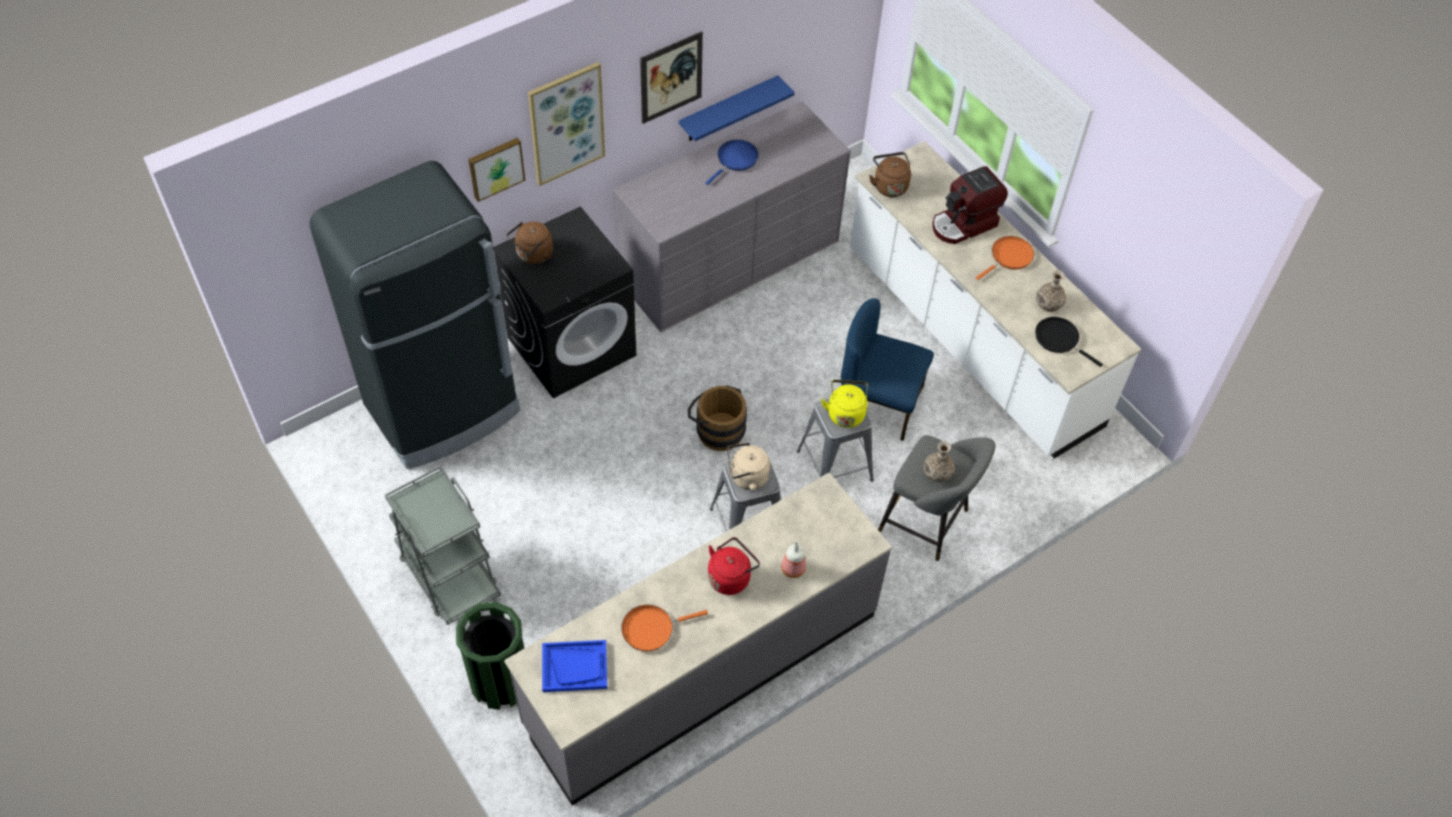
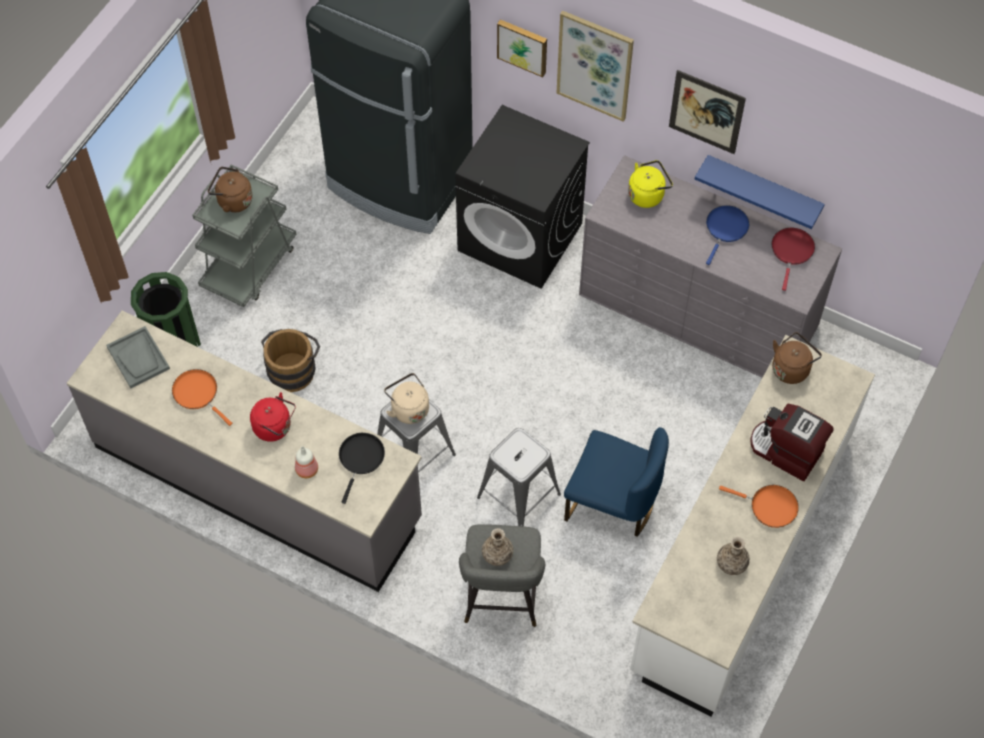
camera: 65 degrees right, 5 degrees up
(533, 255) = (512, 136): brown kettle -> brown kettle (232, 200)
(575, 667) = (138, 358): blue tray -> grey tray
(717, 429) = (501, 386): brown bucket -> brown bucket (293, 368)
(735, 159) = (725, 229): blue frying pan -> blue frying pan turned 75 degrees counterclockwise
(785, 131) = (791, 251): none -> red frying pan
(845, 412) = (523, 455): yellow kettle -> yellow kettle (647, 194)
(879, 402) = (612, 503): blue chair -> blue chair turned 120 degrees clockwise
(1059, 339) = (692, 588): black frying pan -> black frying pan (360, 459)

